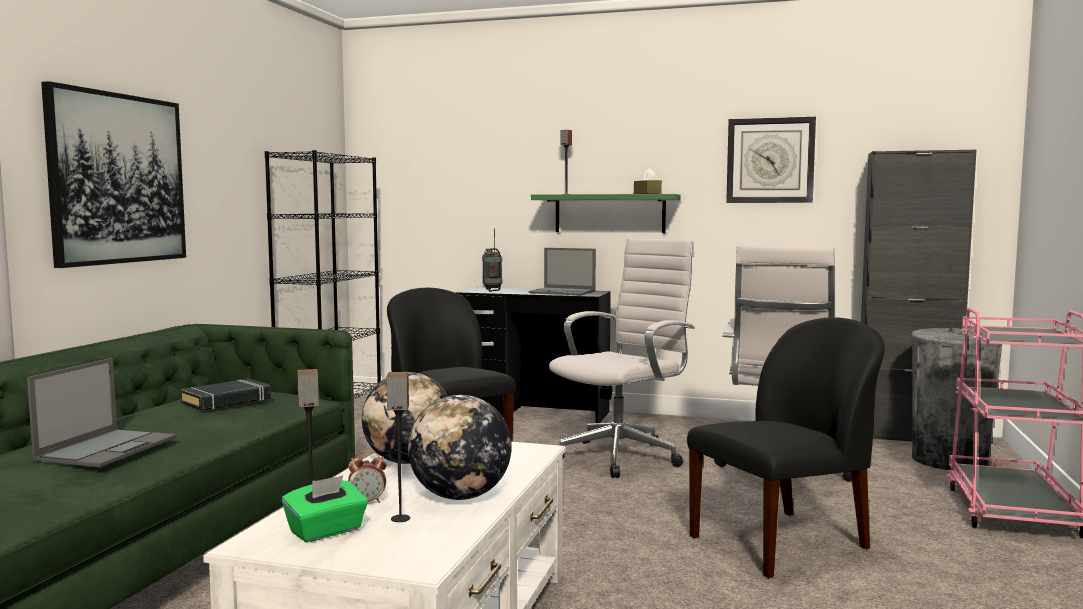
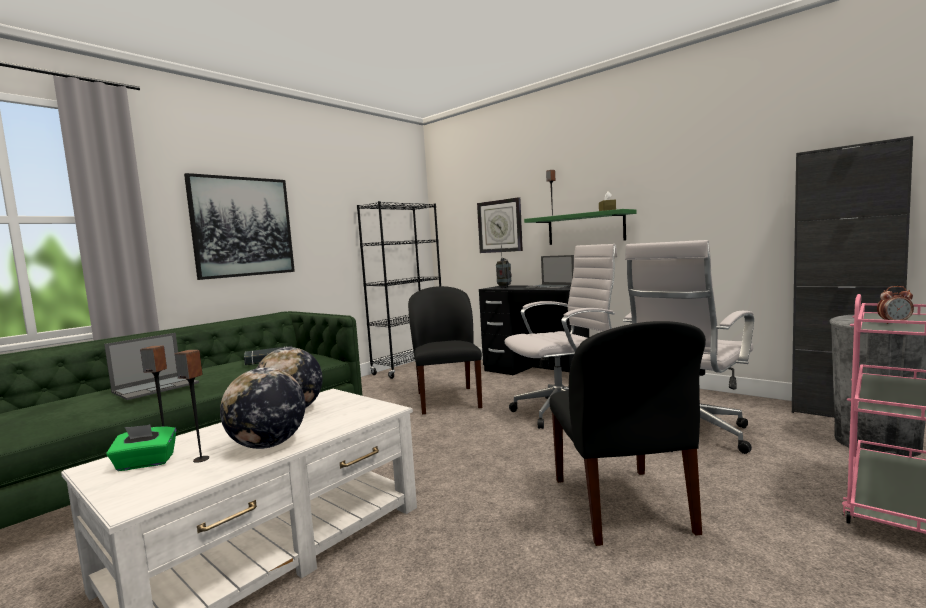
camera: 25 degrees right, 0 degrees up
(368, 502) = (211, 442): alarm clock -> alarm clock (894, 323)
(770, 160) = (709, 174): wall clock -> wall clock (500, 226)
(782, 542) = (622, 507): black chair -> black chair turned 90 degrees clockwise

